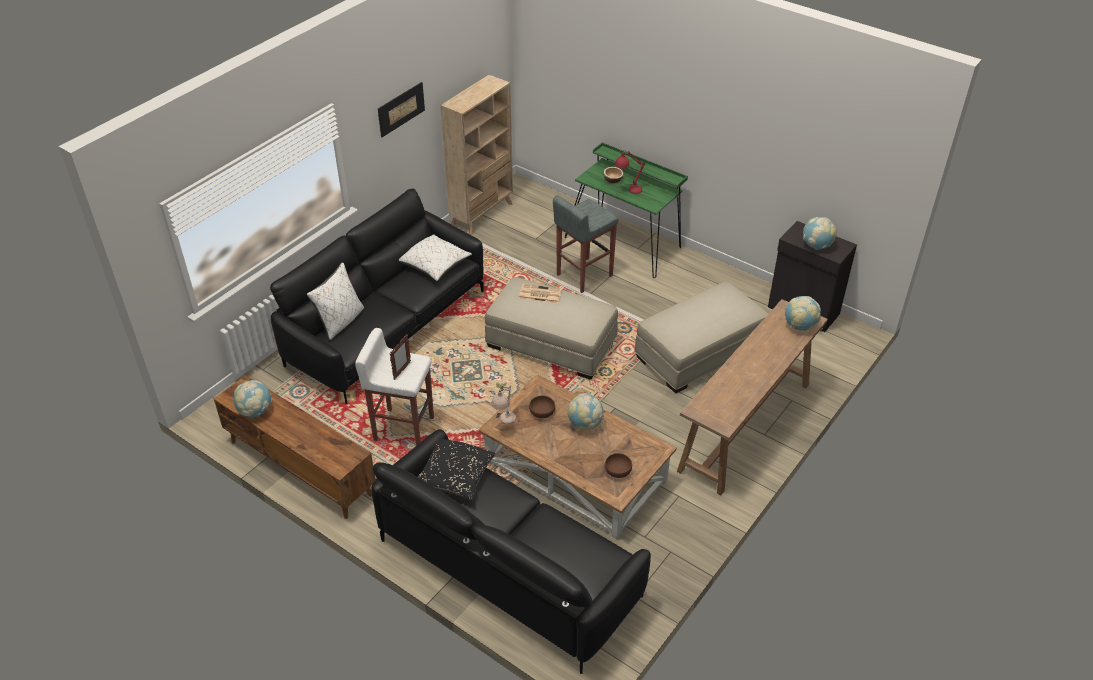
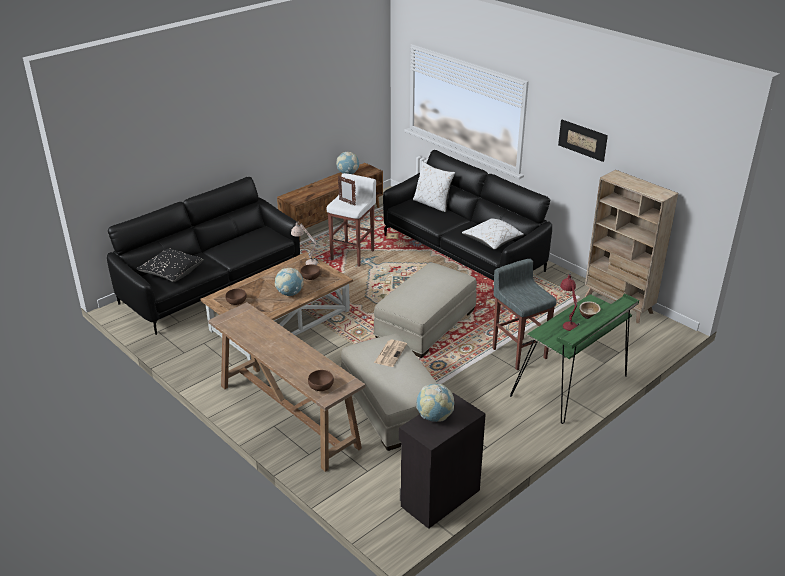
camera: 100 degrees right, 10 degrees down
(454, 477) = (263, 237): black pillow -> black pillow (171, 272)
(539, 294) = (444, 284): newspaper -> newspaper (390, 353)
(799, 326) = (321, 386): globe -> brown bowl

